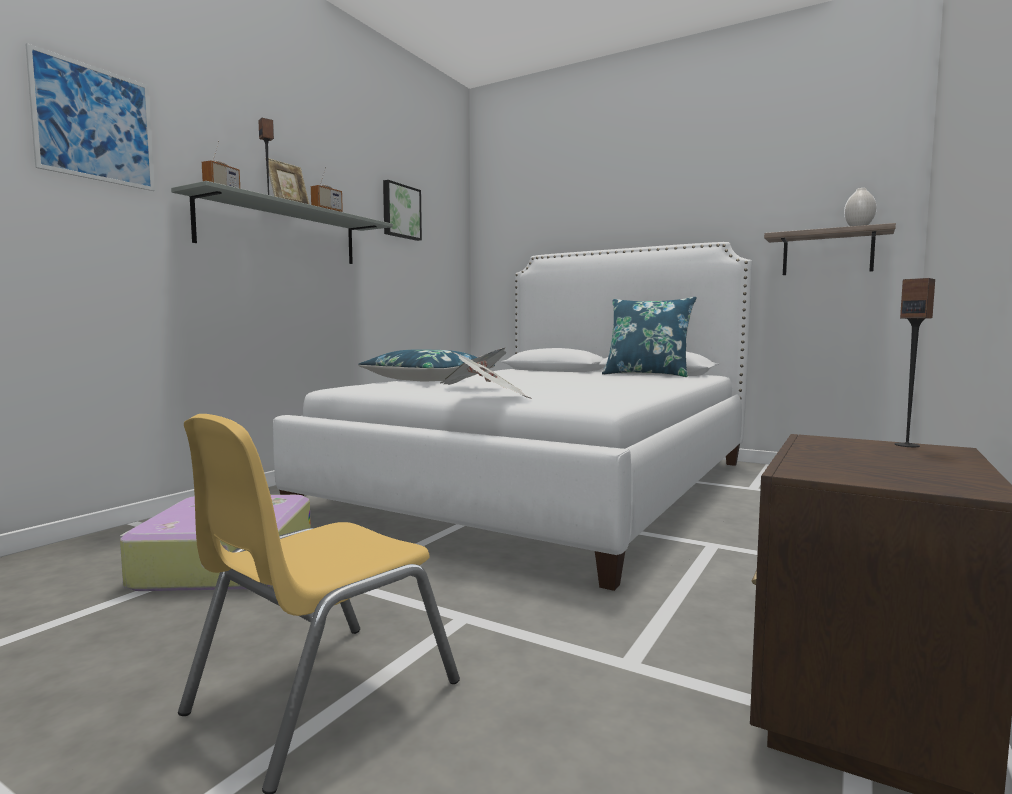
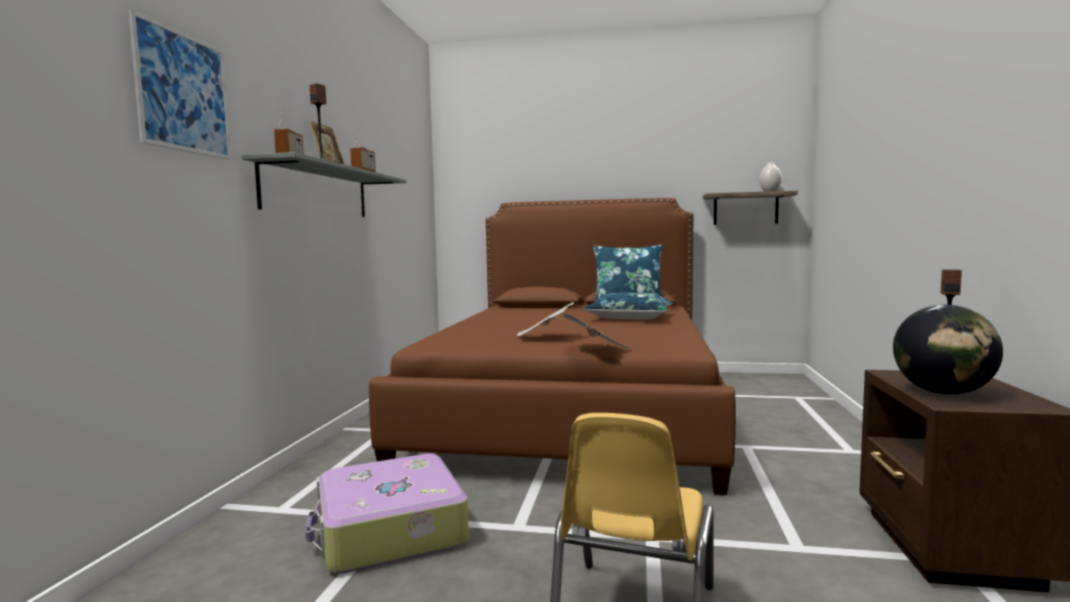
camera: 20 degrees left, 0 degrees up
(400, 211) = (392, 163): picture -> none
(427, 380) = (475, 329): blue pillow -> blue pillow (629, 318)
(548, 485) = (571, 411): white bed -> brown bed
(835, 461) = (942, 392): none -> globe

